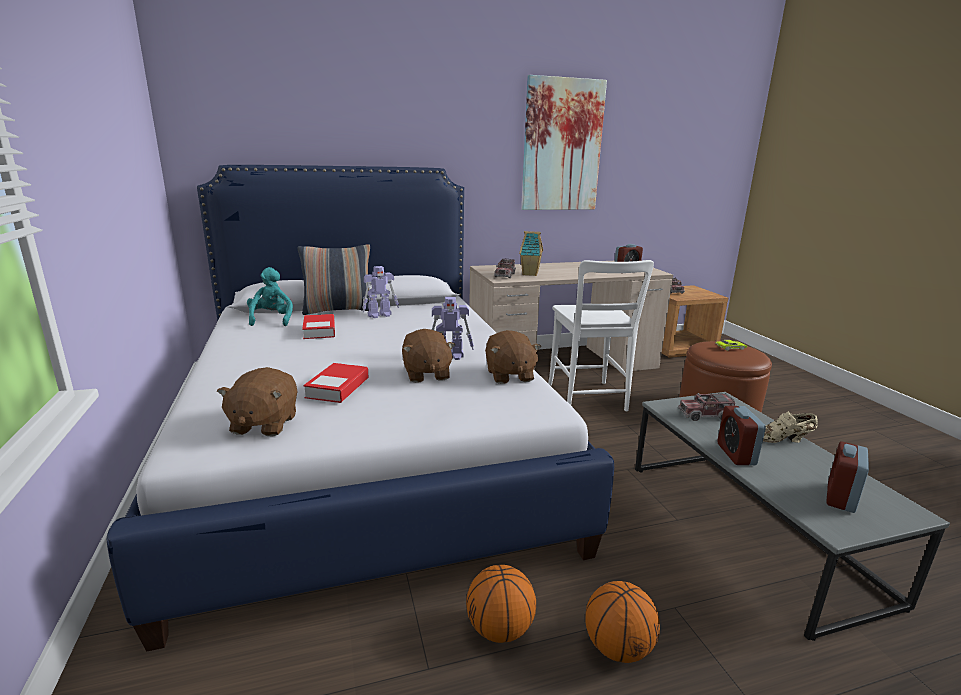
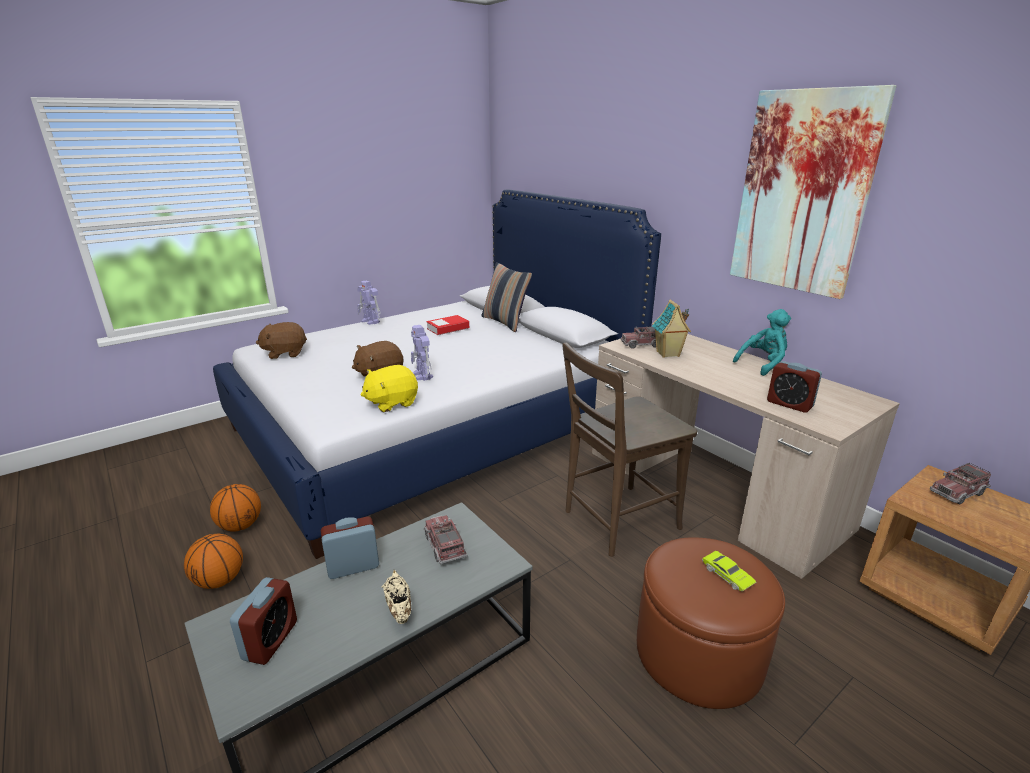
camera: 70 degrees right, 5 degrees up
(271, 320) = (461, 312): turquoise plush toy -> turquoise plush toy (763, 364)
(338, 388) = (339, 356): book -> none
(380, 315) = (507, 336): toy robot -> toy robot (371, 321)
(509, 375) = (391, 403): brown plush toy -> yellow plush toy
(588, 399) = (616, 521): white chair -> brown chair
(840, 497) = (270, 640): alarm clock -> alarm clock turned 90 degrees clockwise

